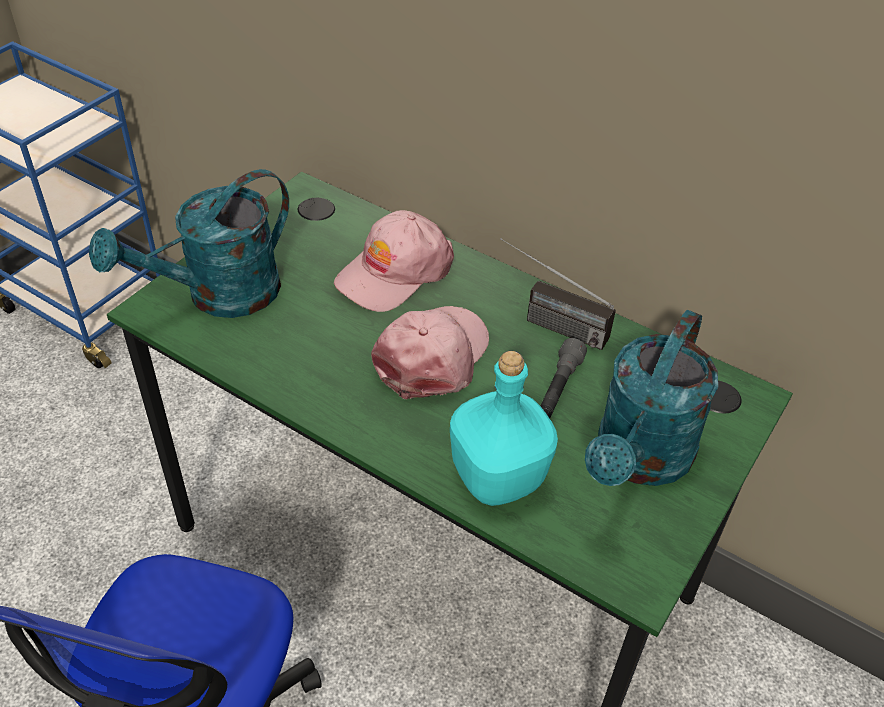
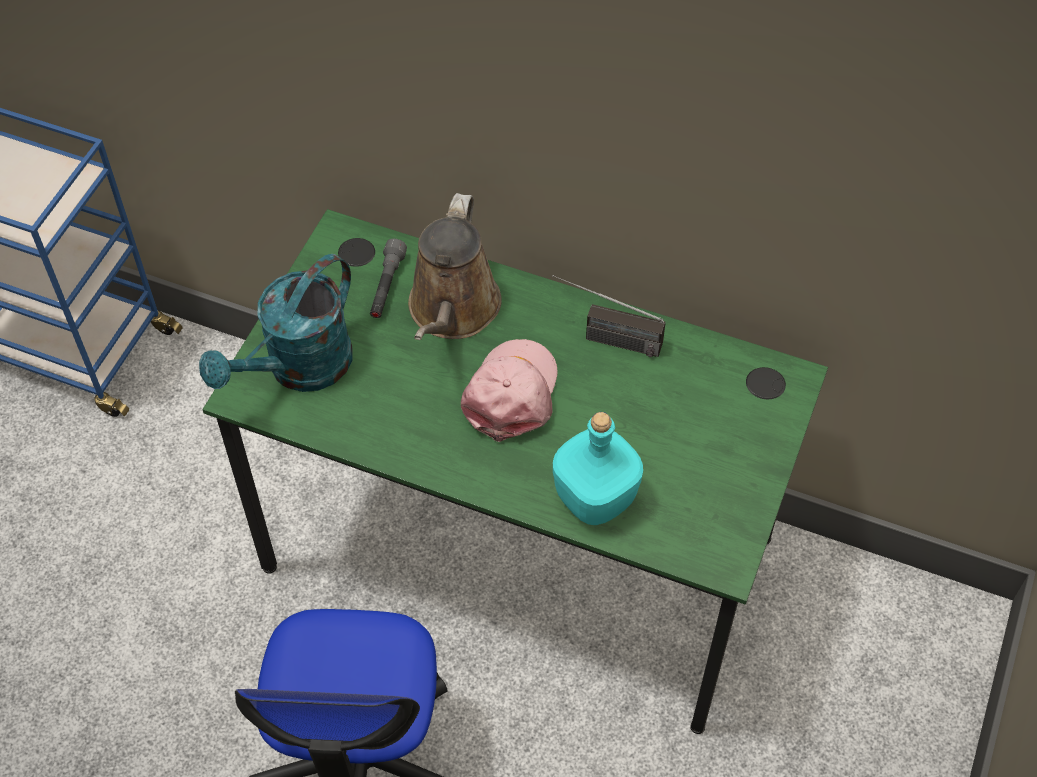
camera: 10 degrees left, 10 degrees up
(394, 272) = (452, 311): pink cap -> brown watering can
(557, 391) = (627, 406): grey flashlight -> grey flashlight (387, 286)
(638, 460) = (707, 458): turquoise watering can -> none

